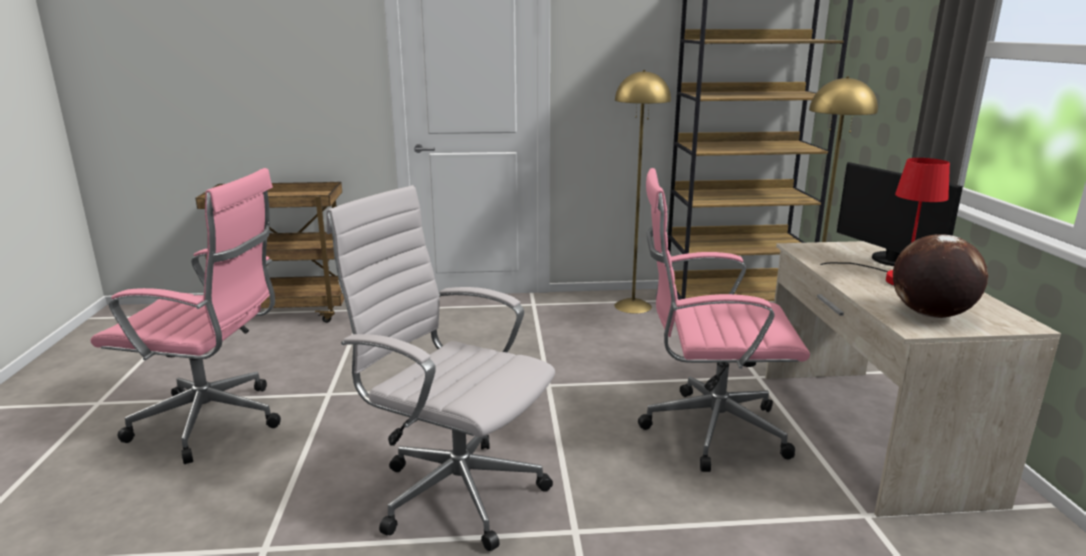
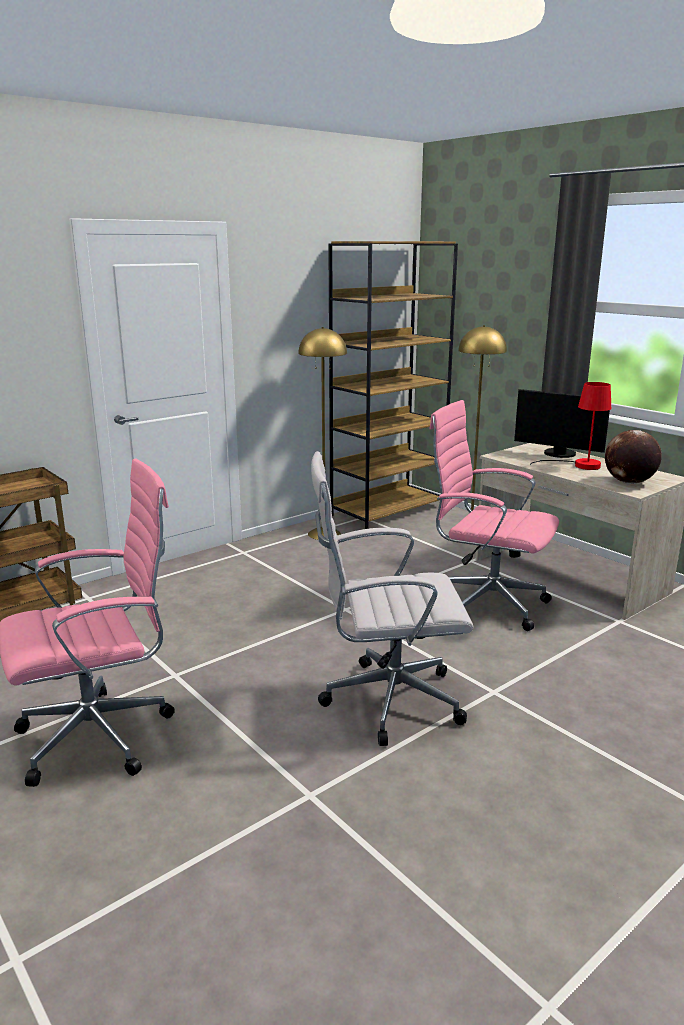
camera: 35 degrees left, 0 degrees up
(707, 430) = (485, 603): pink office chair -> pink office chair turned 60 degrees clockwise

